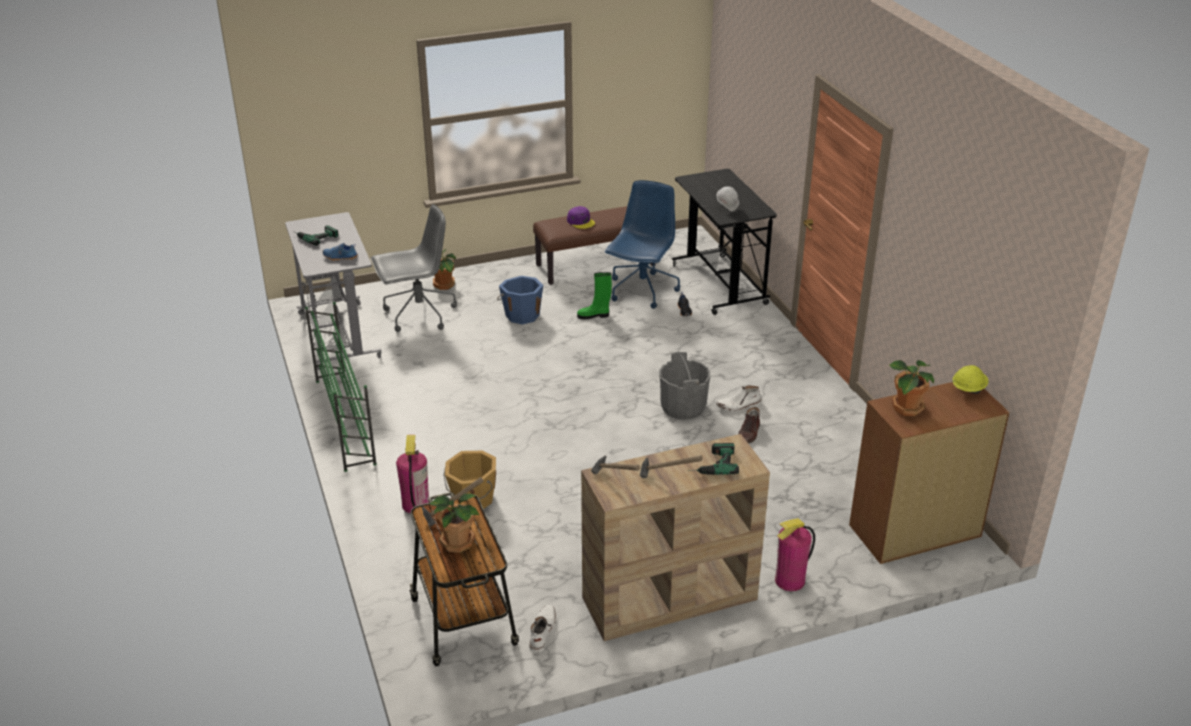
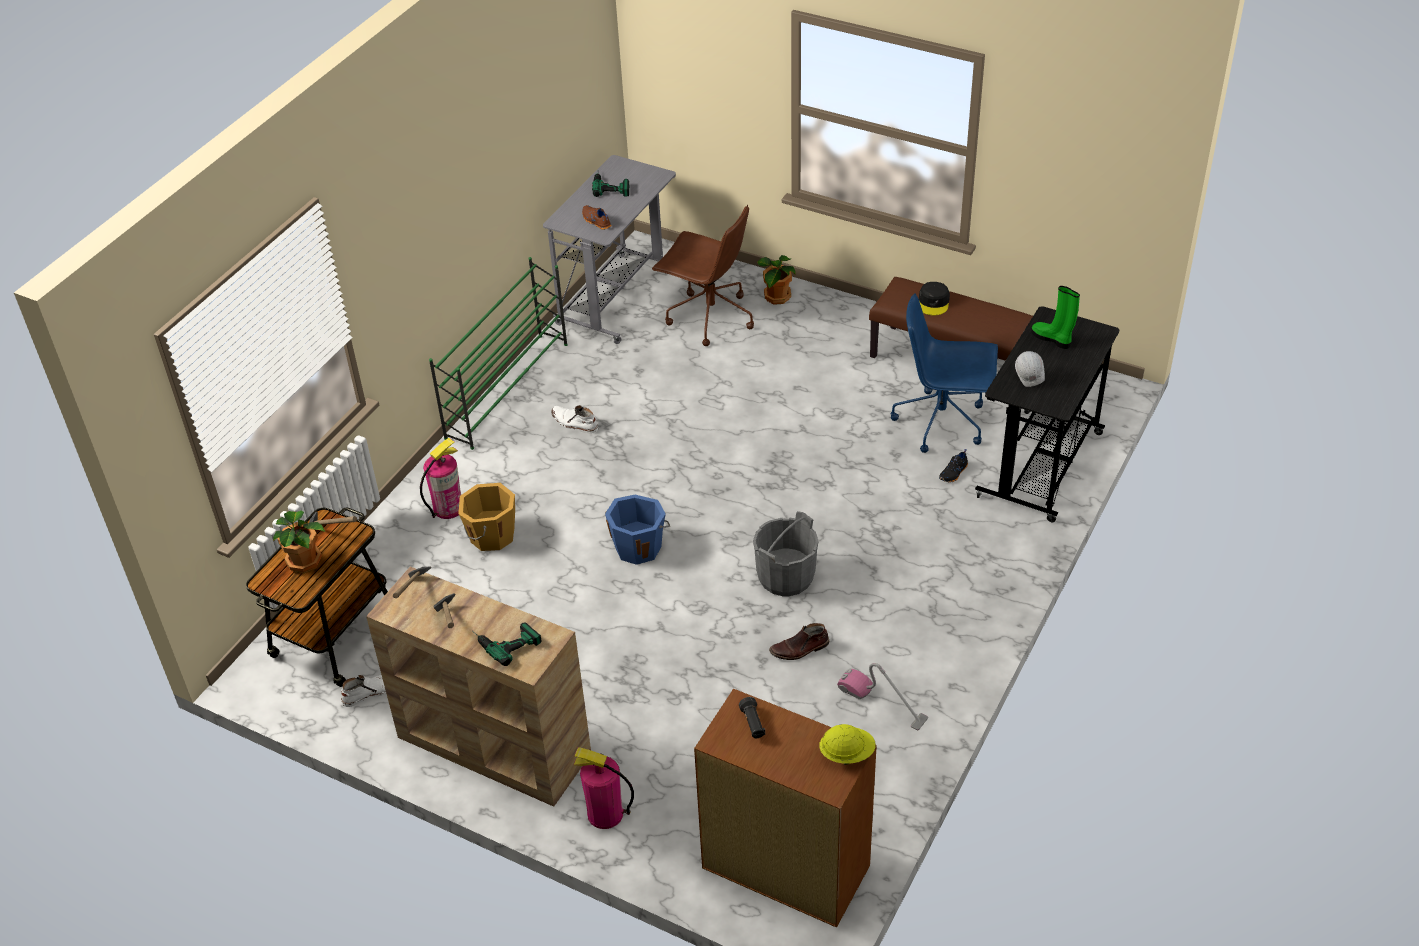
camera: 50 degrees right, 10 degrees up
(340, 257) = (596, 221): blue shoe -> brown shoe
(416, 315) = (707, 317): grey office chair -> brown office chair
(522, 315) = (796, 376): blue bucket -> blue bucket (638, 547)
(580, 221) = (933, 302): purple cap -> black cap
(594, 315) = (859, 420): green boot -> green boot (1052, 339)
(641, 292) = (945, 423): blue office chair -> blue office chair turned 150 degrees counterclockwise
(738, 405) = (837, 613): white boot -> white boot (574, 423)
(828, 428) = (882, 703): none -> vacuum cleaner
(906, 408) = (753, 724): potted plant -> black flashlight

